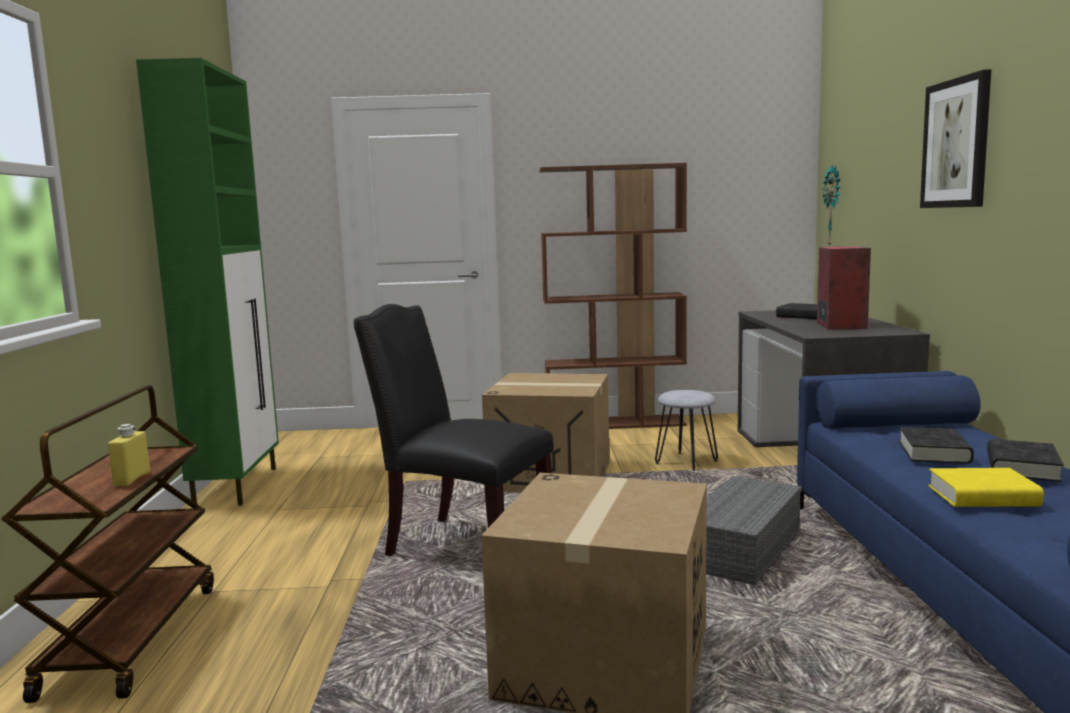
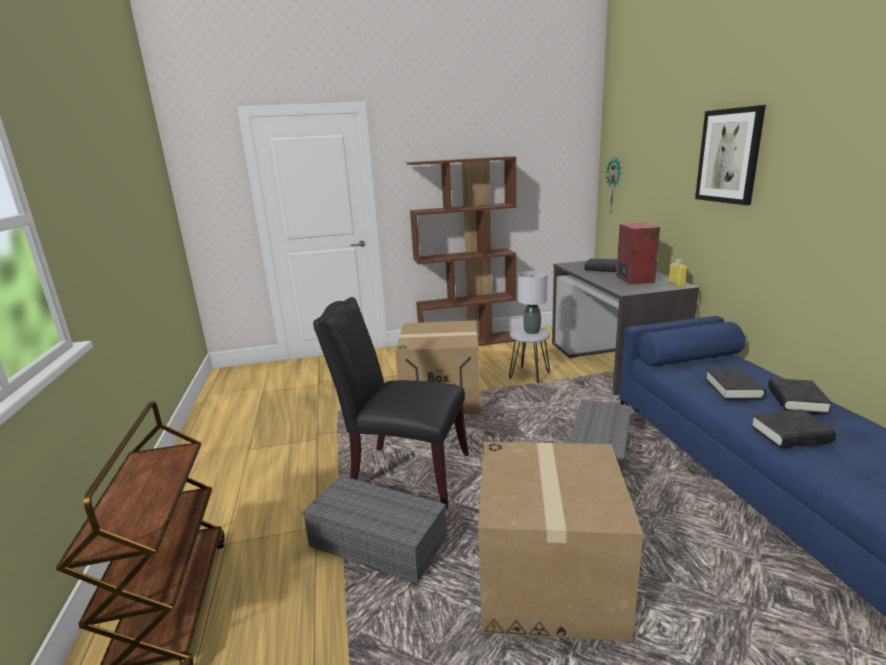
camera: 10 degrees left, 10 degrees up
(132, 479) = (160, 496): yellow bottle -> yellow bottle (676, 284)
(237, 486) = (207, 428): green cabinet -> none
(401, 606) = (380, 541): none -> grey storage box
(688, 395) = (531, 331): none -> grey table lamp
(983, 496) = (790, 434): yellow book -> black book

